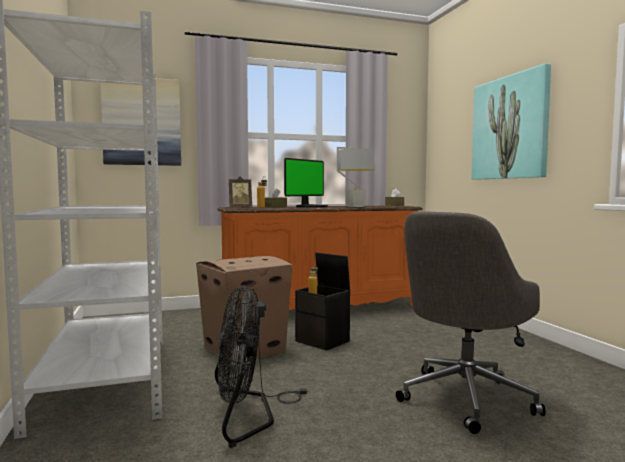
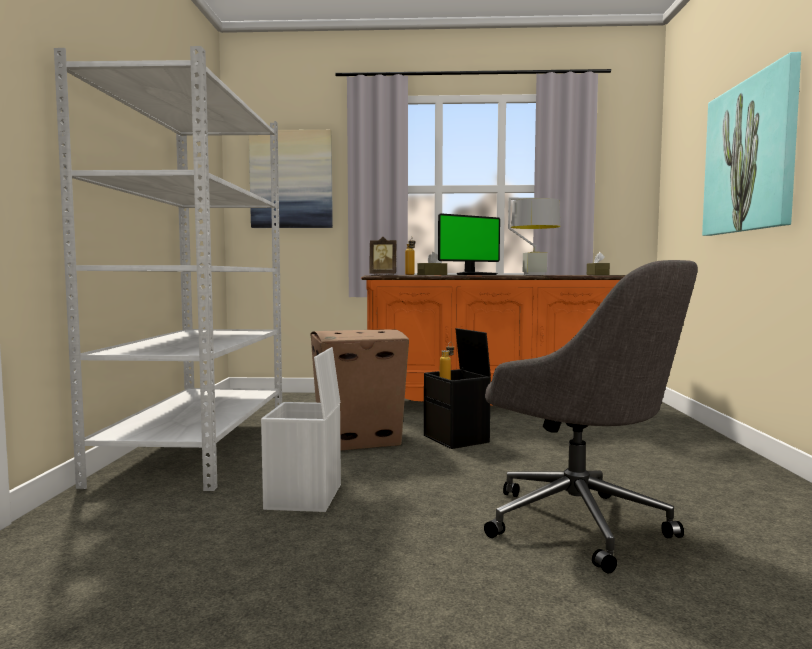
camera: 20 degrees right, 0 degrees up
(250, 410) = (305, 497): black fan -> white storage box
(465, 399) = (578, 524): grey office chair -> grey office chair turned 105 degrees counterclockwise

